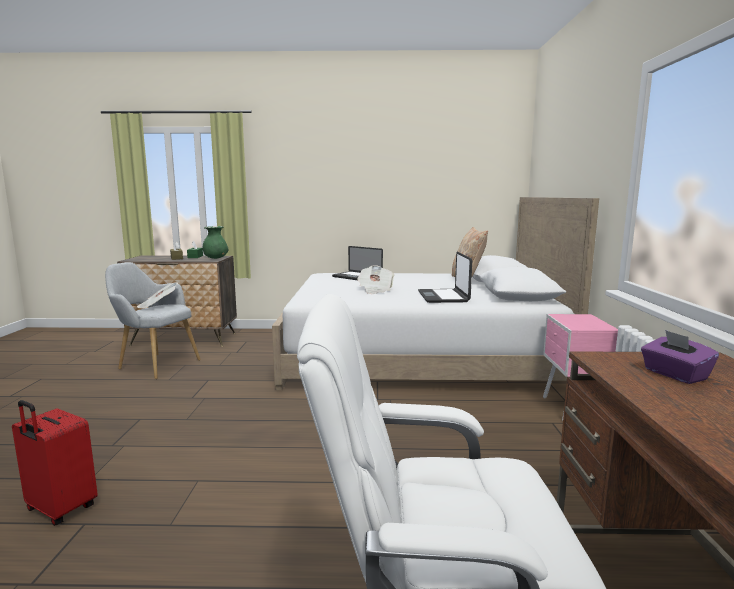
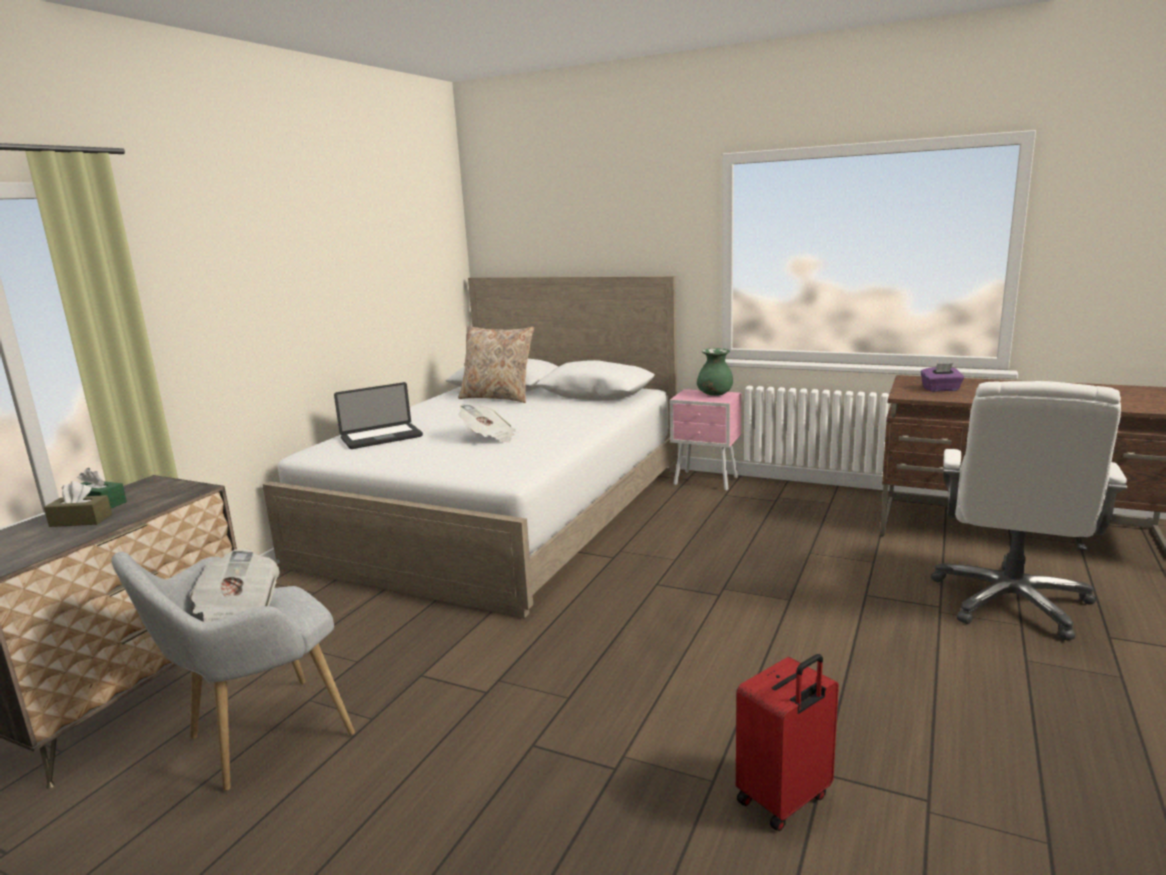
camera: 65 degrees left, 5 degrees up
(216, 258) = (167, 487): green vase -> green vase (714, 395)
(443, 297) = (570, 416): laptop -> none

